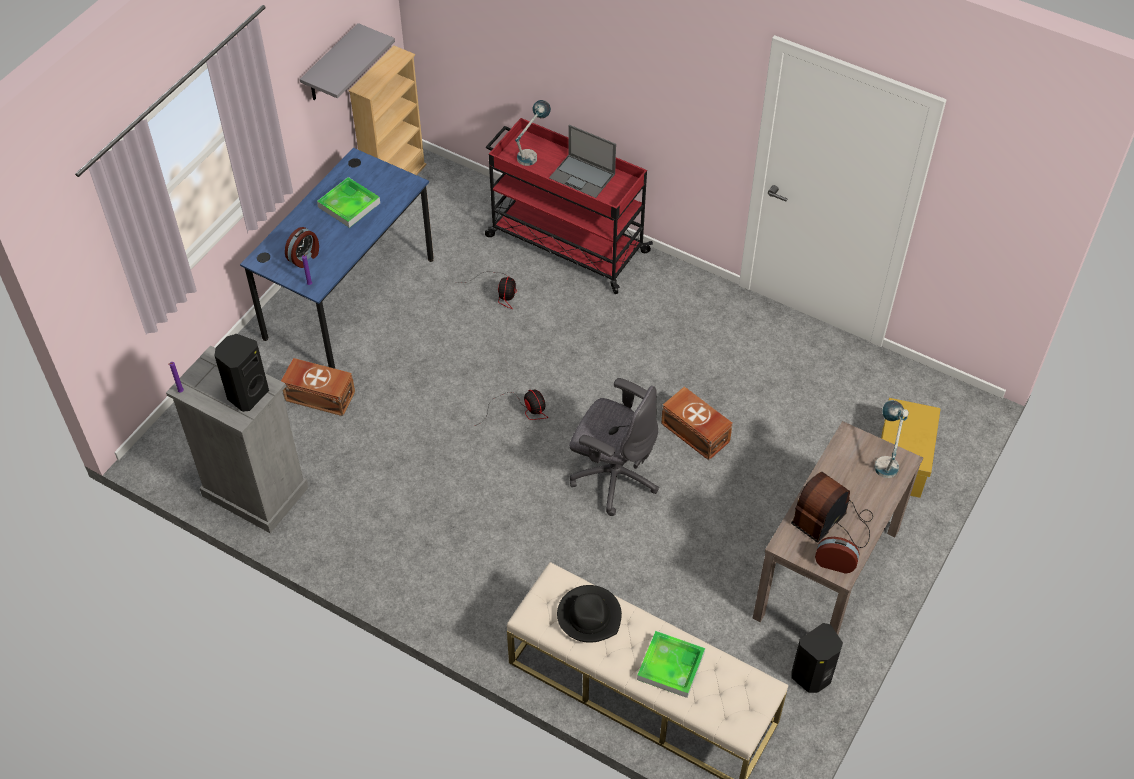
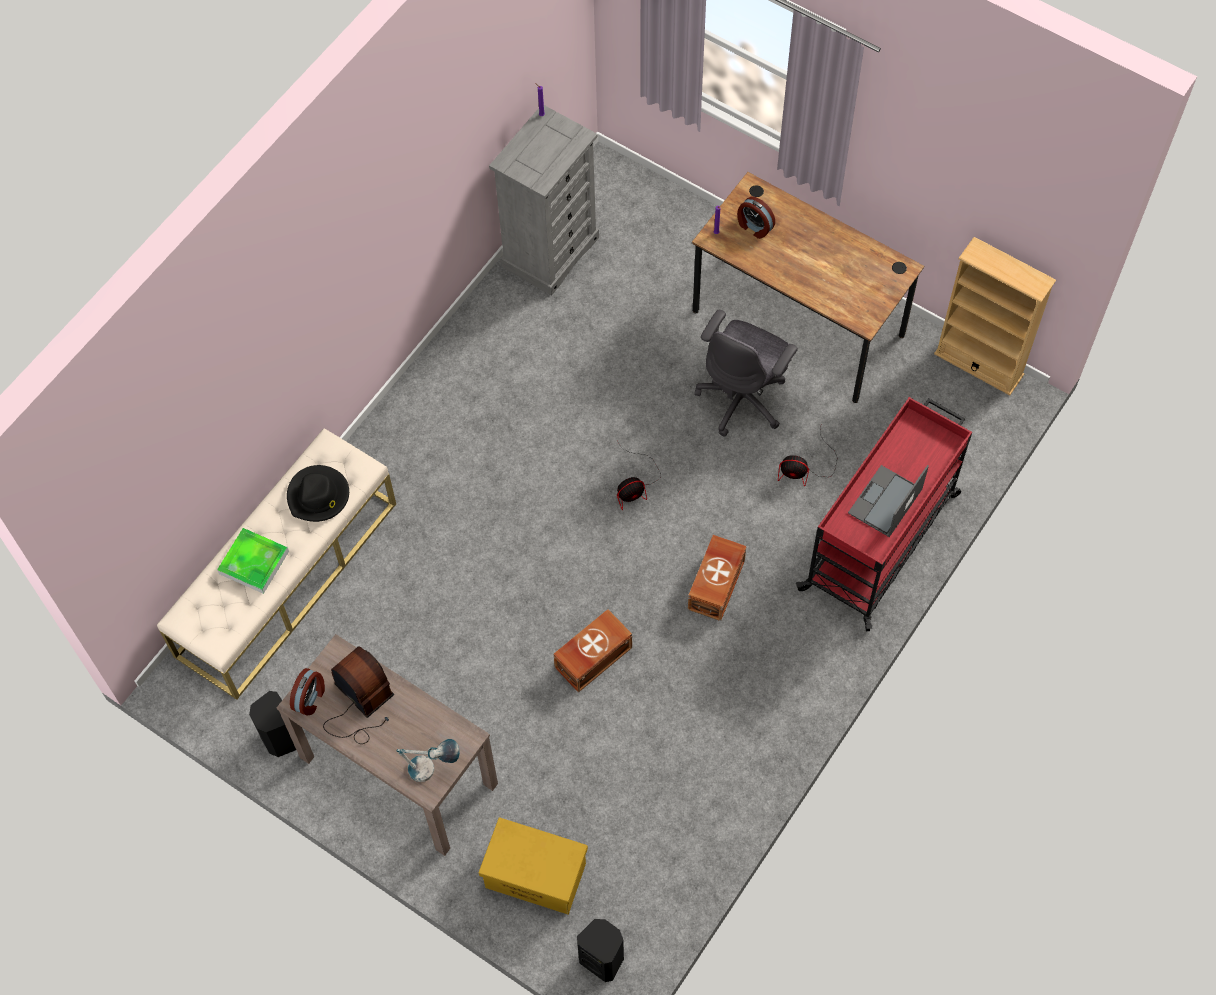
camera: 95 degrees right, 10 degrees up
(247, 394) = (533, 166): black speaker -> black speaker (603, 959)
(319, 395) = (665, 300): brown storage box -> brown storage box (717, 584)
(331, 65) = (965, 195): grey shelf -> none
(349, 205) = (832, 264): tray -> none
(349, 298) = (798, 323): blue desk -> brown desk
(532, 153) = (924, 450): table lamp -> none
(613, 476) = (541, 570): grey office chair -> grey office chair (743, 398)

